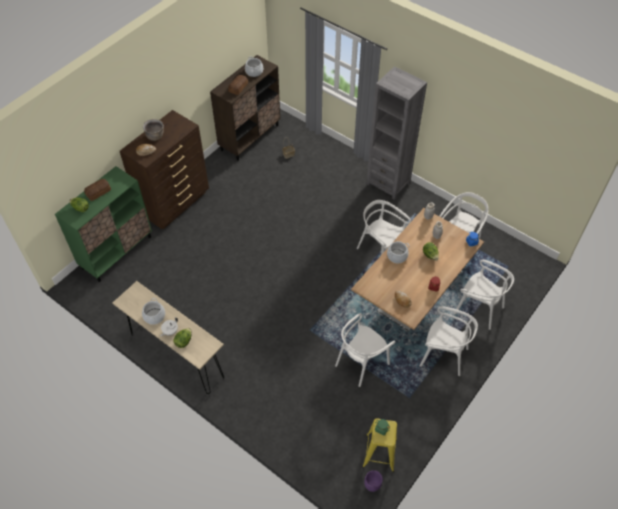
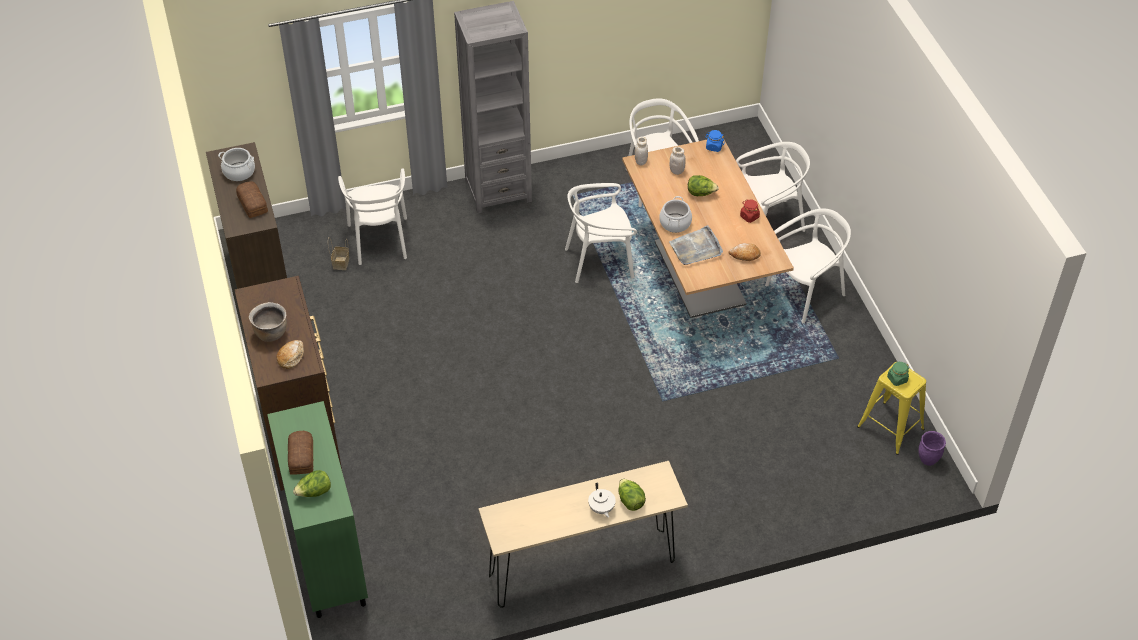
camera: 55 degrees left, 5 degrees down
(154, 316) = (560, 515): cooking pot -> none
(361, 363) = (754, 376): white chair -> white chair (379, 240)
(387, 275) = (696, 248): none -> grey tray

